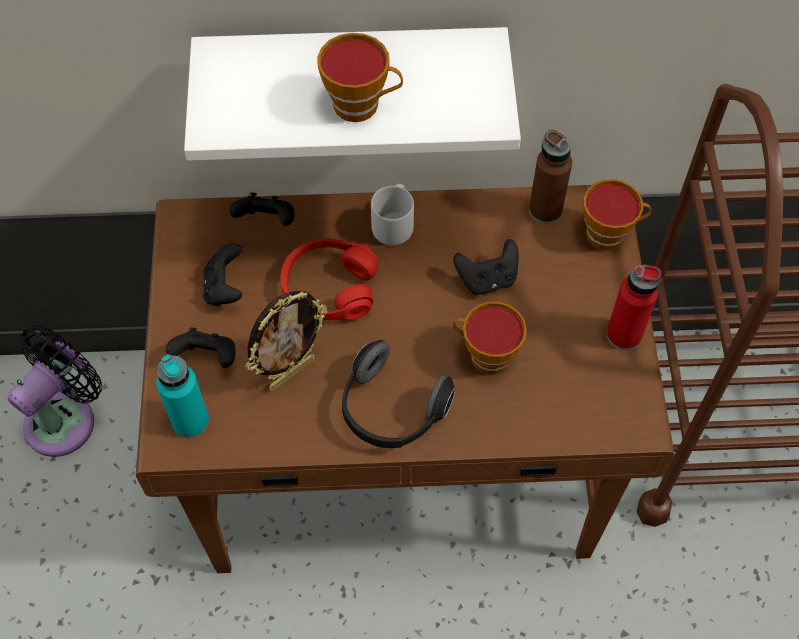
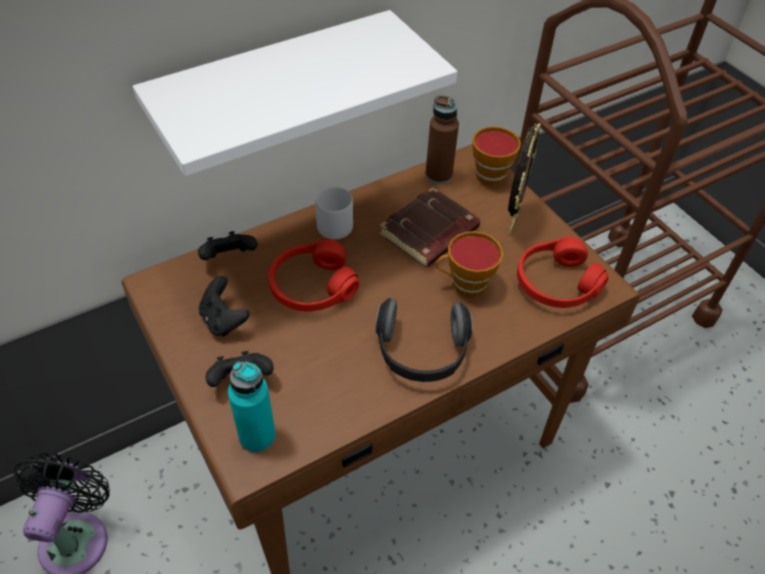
camera: 30 degrees left, 10 degrees down
(291, 373) = (322, 361): picture frame -> picture frame (513, 219)
(362, 105) = (316, 86): cup -> none
(487, 279) = (429, 234): black game controller -> brown book
(586, 397) = (556, 283): none -> red headphones
(624, 335) = (550, 232): red bottle -> none

